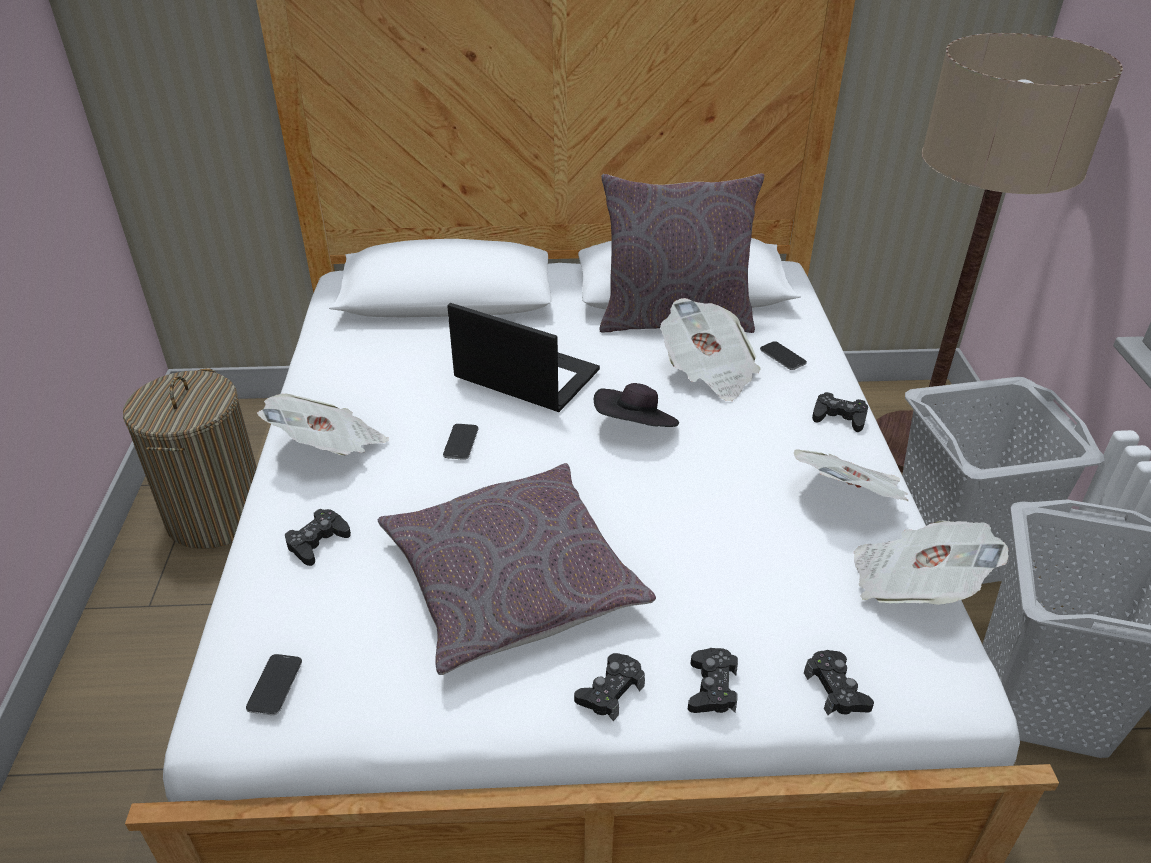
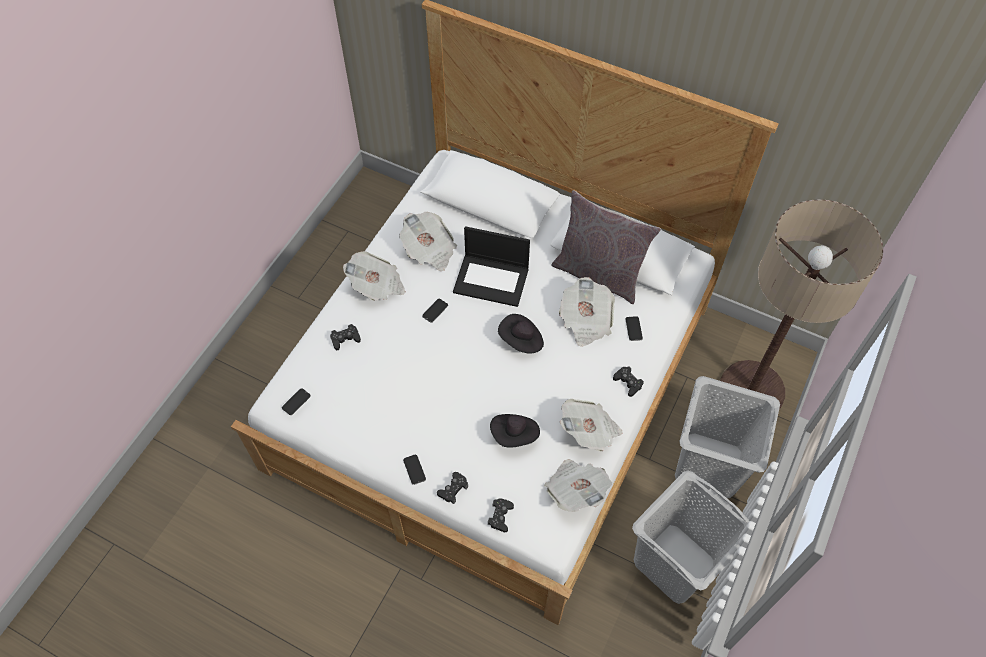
camera: 30 degrees right, 20 degrees up
(216, 515) = (348, 257): laundry basket -> none
(392, 377) = (429, 250): none -> newspaper
(511, 580) = (410, 399): grey pillow -> none
(524, 375) = (492, 280): laptop -> laptop turned 135 degrees clockwise
(610, 691) = (414, 469): black game controller -> phone
(742, 552) = (515, 435): none -> black hat

